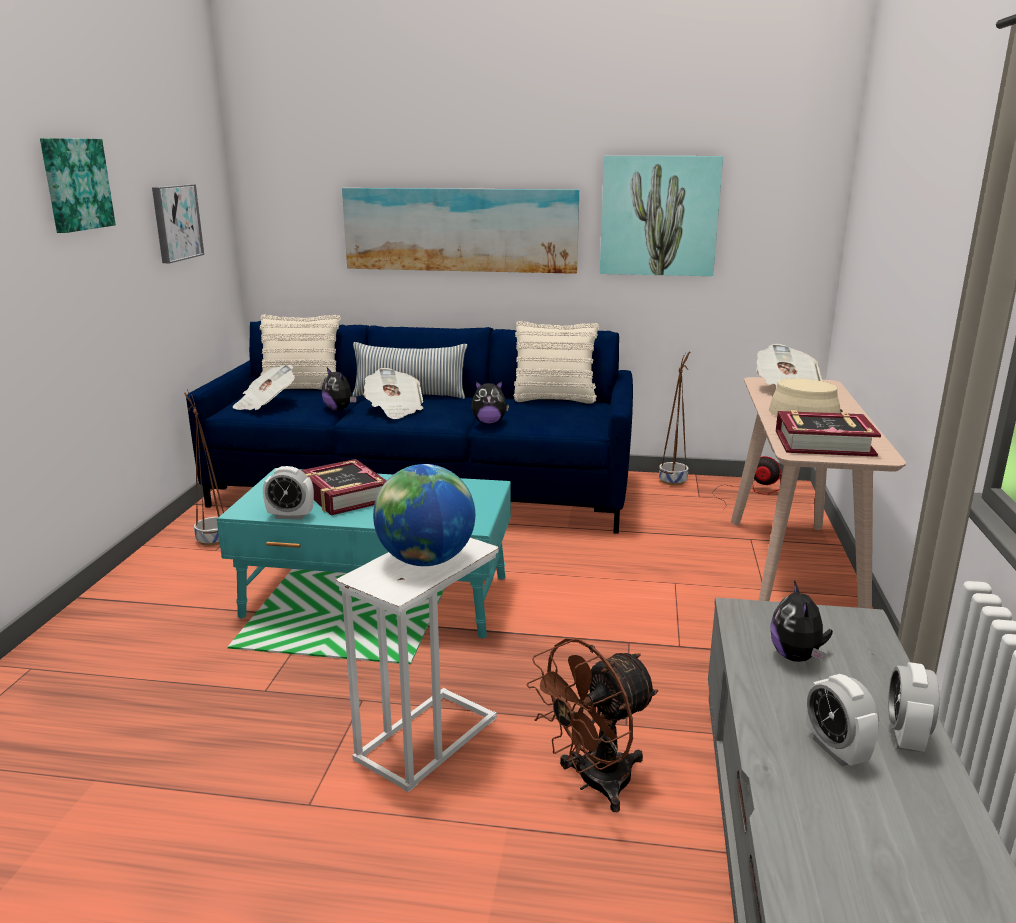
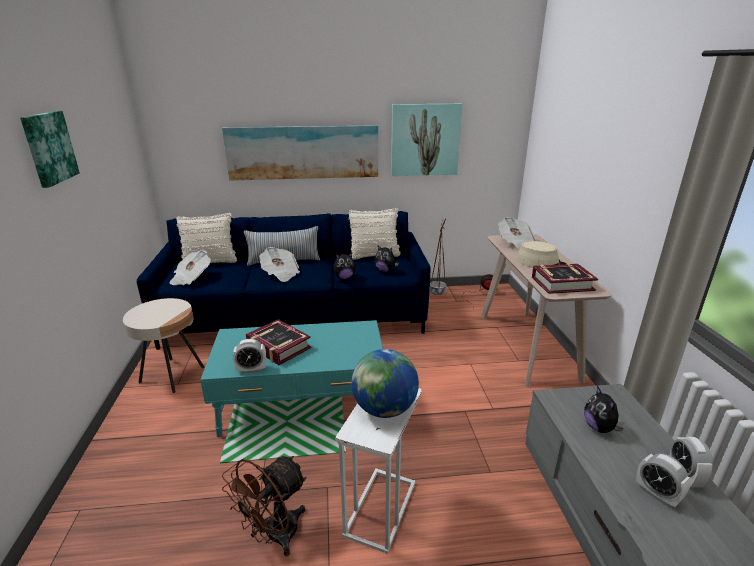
camera: 15 degrees left, 5 degrees up
(175, 222) = (112, 161): picture -> none
(213, 539) = (172, 375): brown planter -> beige side table
(339, 409) = (243, 277): plush toy -> plush toy (385, 270)
(593, 783) = (491, 520): brown fan -> brown fan (274, 536)

